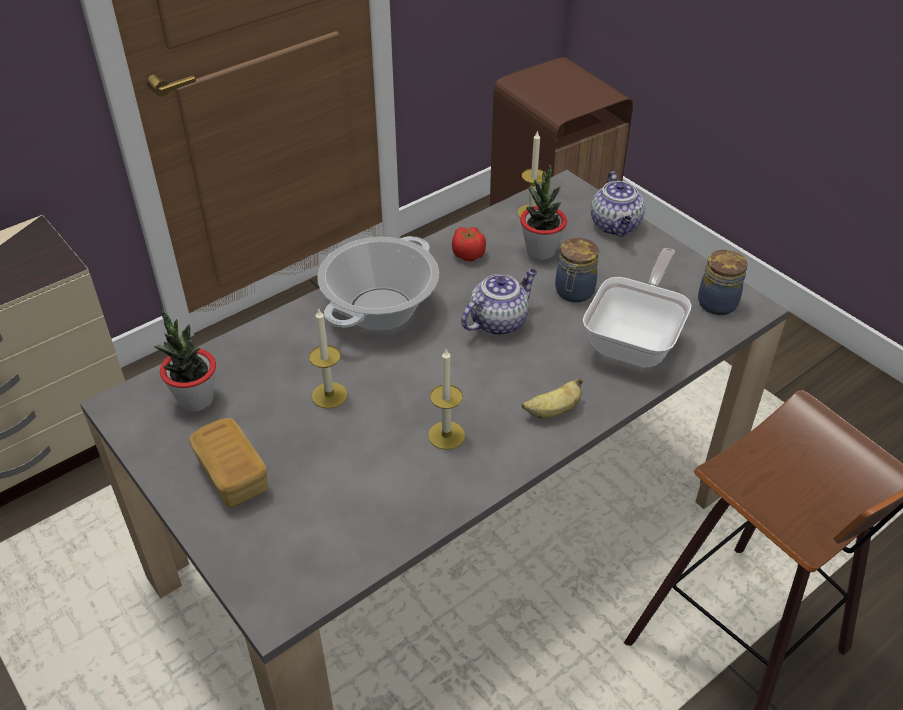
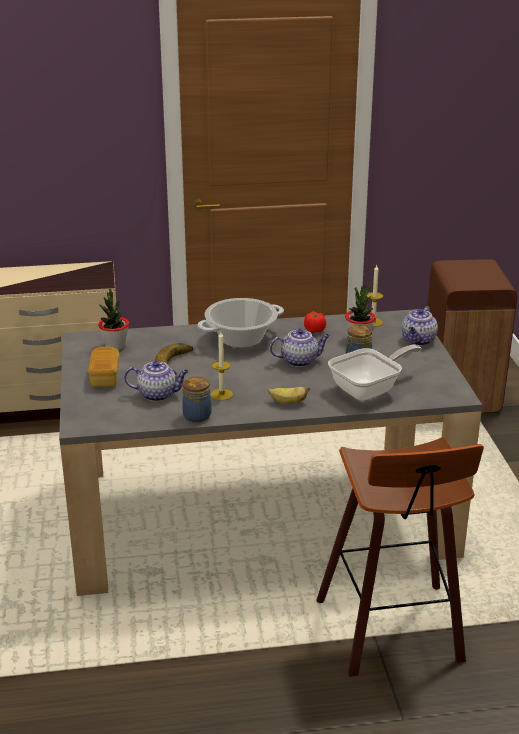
camera: 30 degrees right, 15 degrees down
(329, 395) = (179, 363): candle -> banana
(350, 477) = (158, 394): none -> teapot
(716, 302) = (439, 388): jar -> jar (197, 415)

